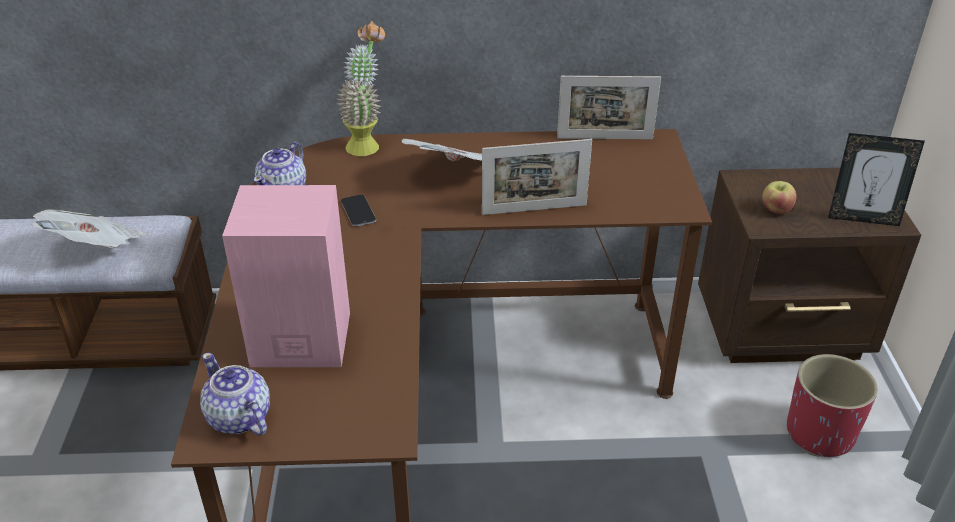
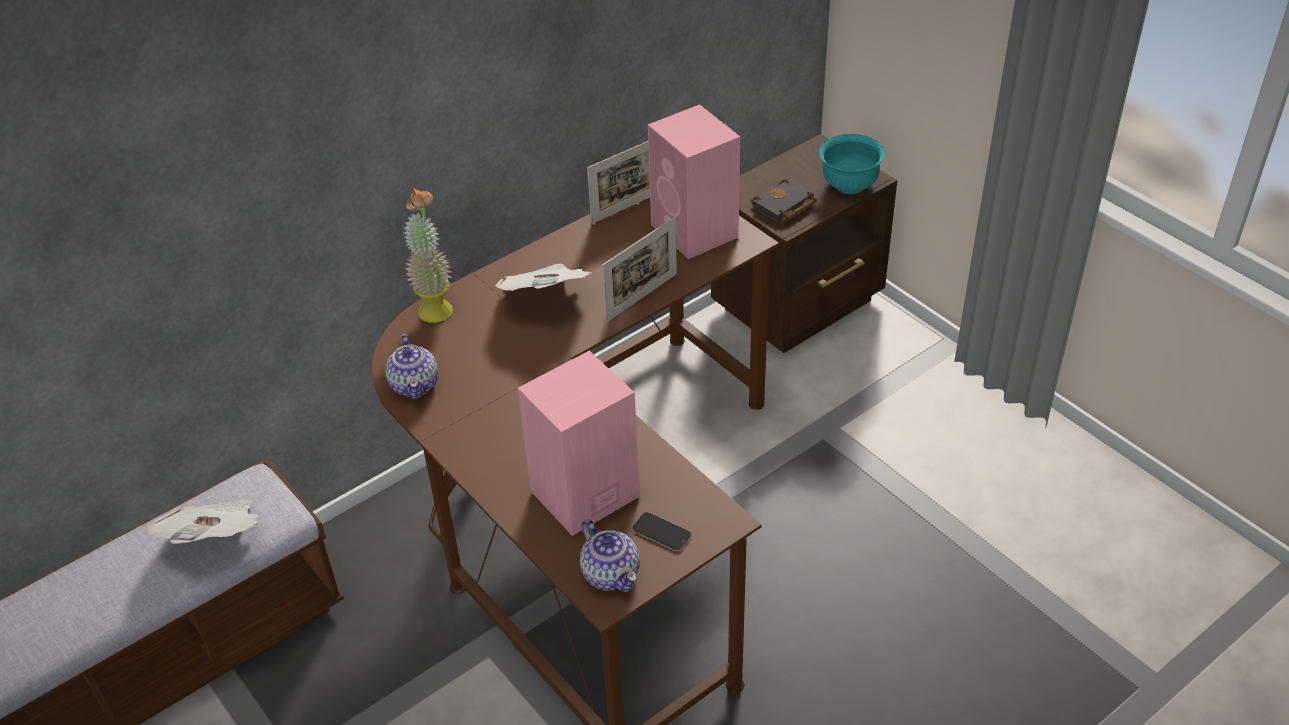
camera: 35 degrees left, 5 degrees up
(239, 418) = (611, 573): teapot -> teapot turned 135 degrees counterclockwise
(358, 211) = (503, 370): phone -> phone (661, 532)
(641, 181) = (695, 232): none -> pink speaker
(776, 210) = (784, 207): apple -> black book
(819, 433) = (887, 374): red planter -> none
(863, 218) = (849, 185): picture frame -> turquoise bowl

